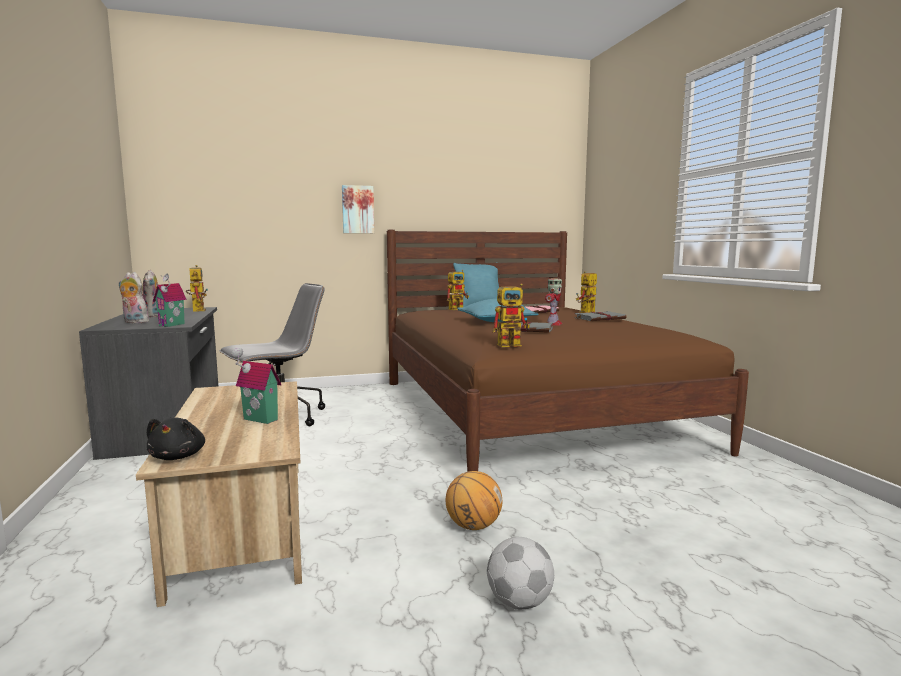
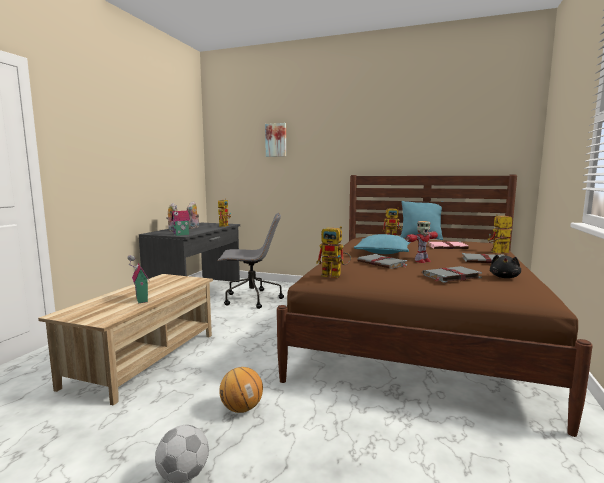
camera: 35 degrees right, 0 degrees up
(178, 456) = (68, 312): black plush toy -> black plush toy (504, 277)
(357, 209) = (332, 160): picture -> picture (276, 140)
(611, 332) = (450, 276): none -> grey book

